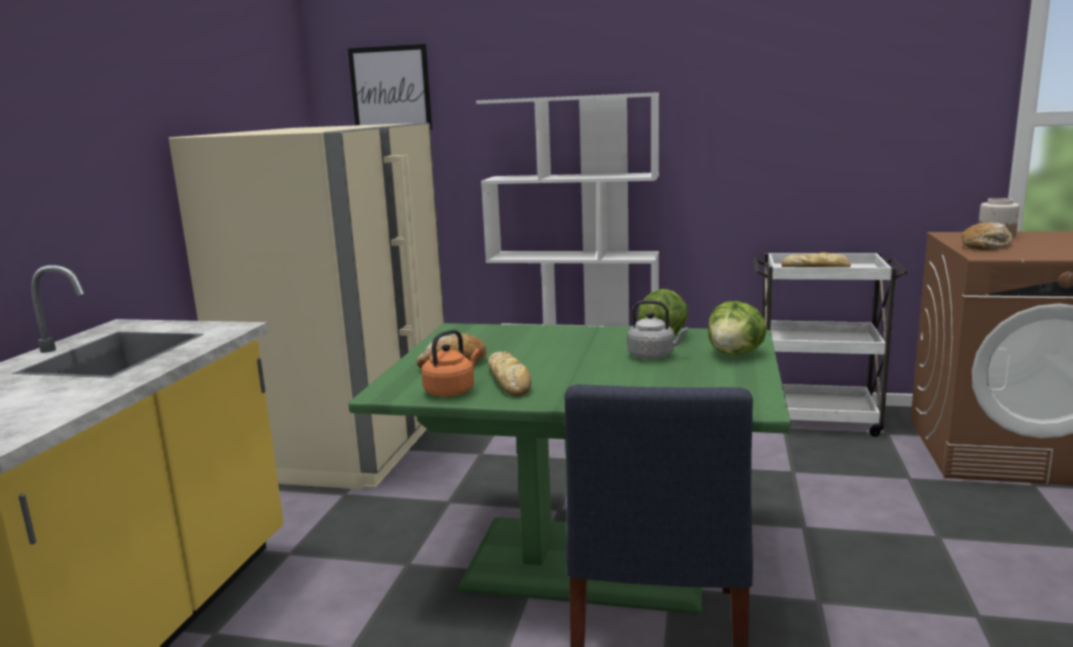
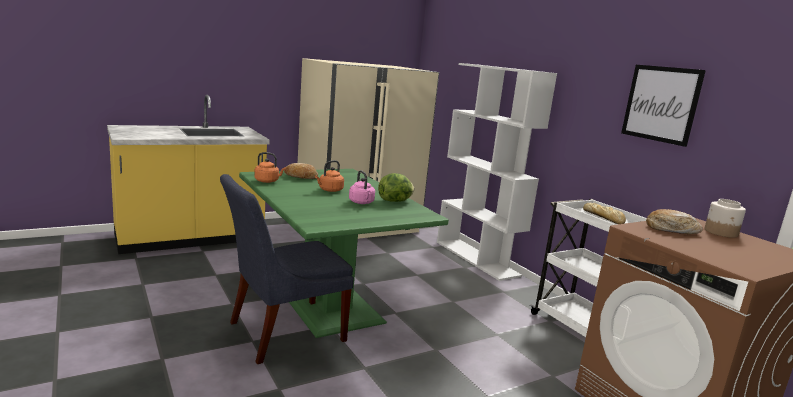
camera: 45 degrees right, 0 degrees up
(390, 89) = (447, 52): picture -> picture (661, 104)
(509, 381) = (291, 187): bread -> none
(562, 361) = (329, 190): none -> orange kettle
(653, 356) = (362, 203): grey kettle -> pink kettle
(735, 353) = (390, 215): lettuce -> none

